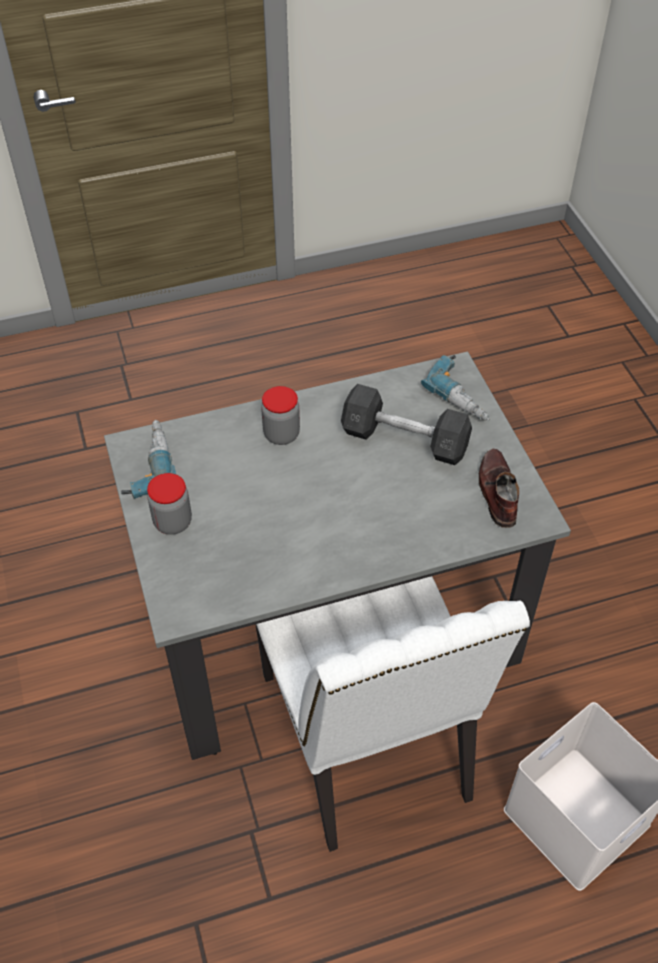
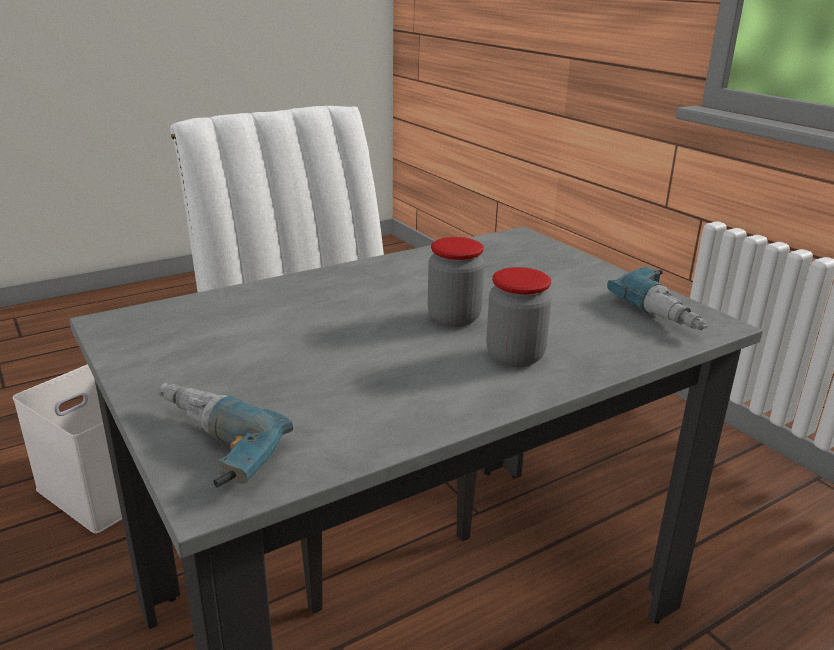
camera: 165 degrees right, 25 degrees down
(173, 522) = (582, 277): jar -> jar (454, 318)
(404, 440) = (314, 372): grey dumbbell -> none
(497, 492) = (167, 336): brown shoe -> none

